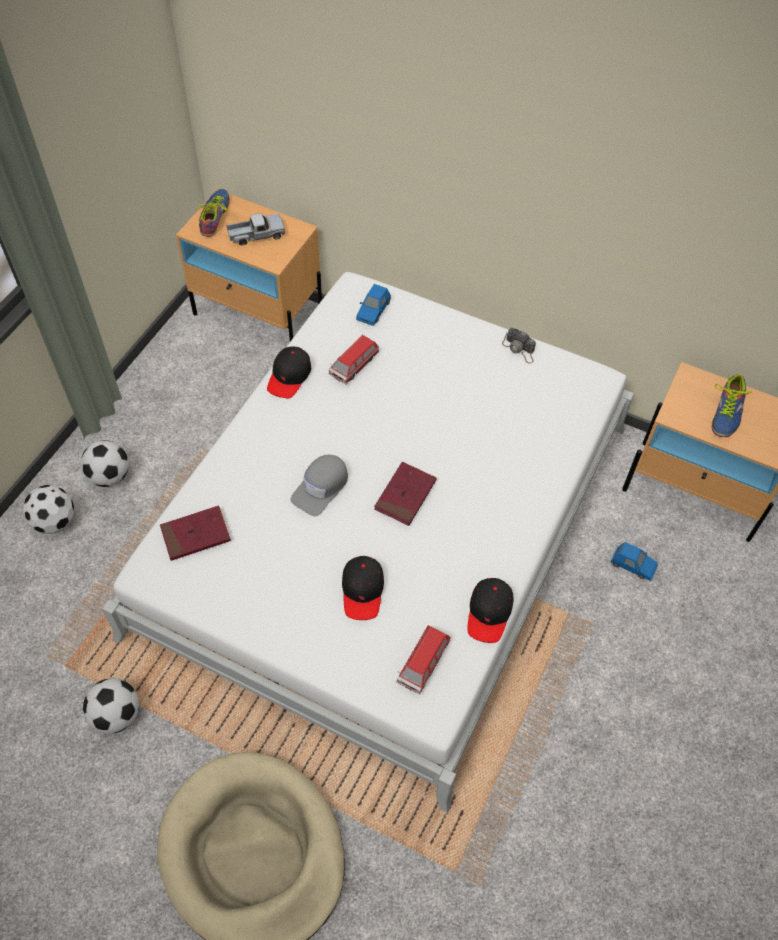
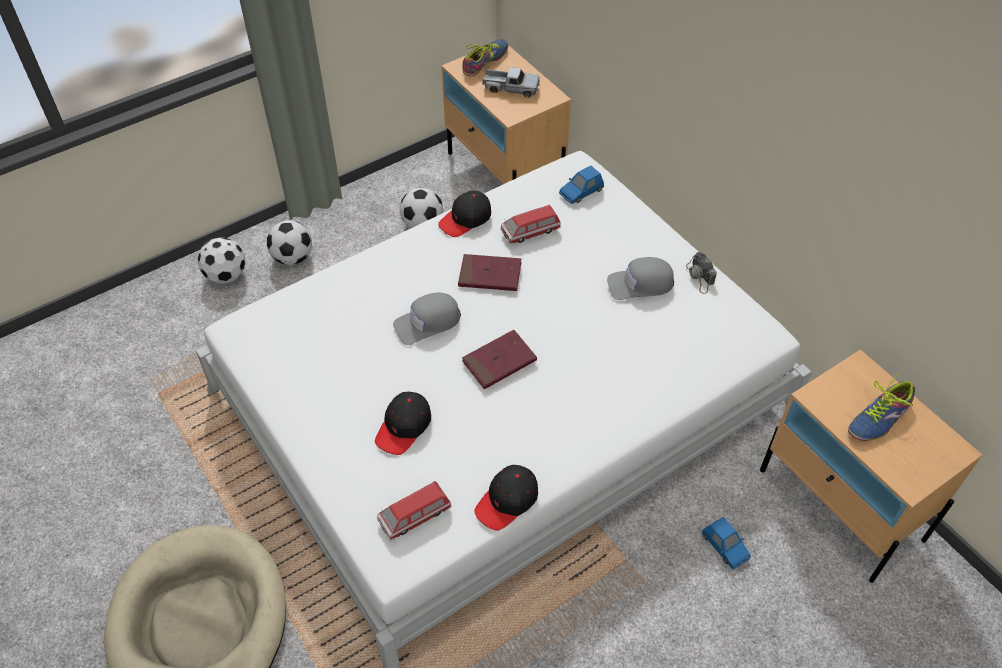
camera: 30 degrees right, 5 degrees down
(116, 715) = (170, 452): football -> football (422, 224)
(195, 535) = (295, 317): red book -> red book (490, 275)
(476, 376) = (640, 284): none -> grey cap

